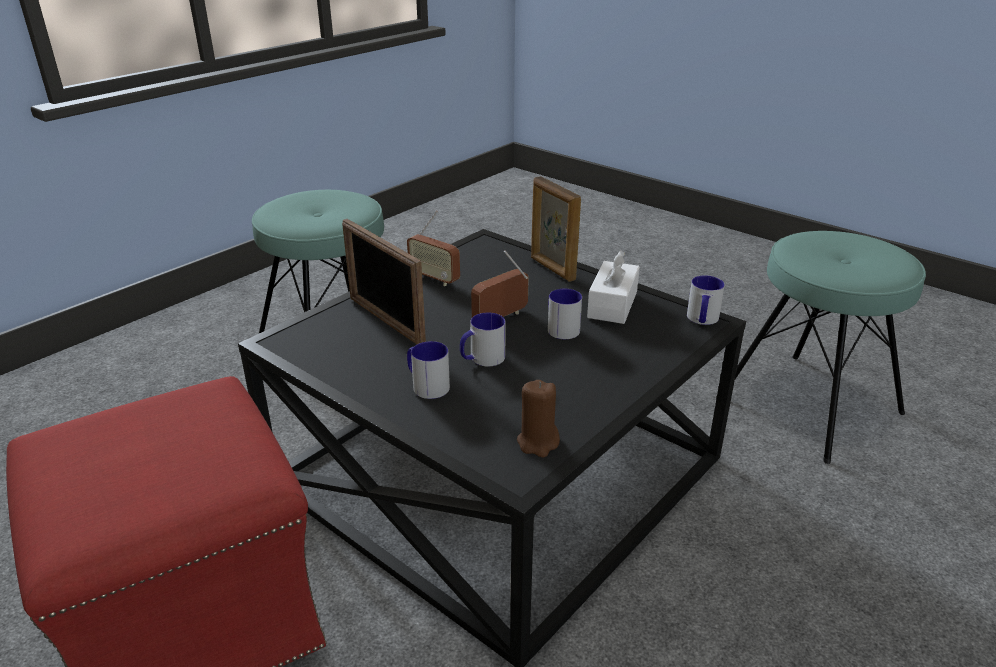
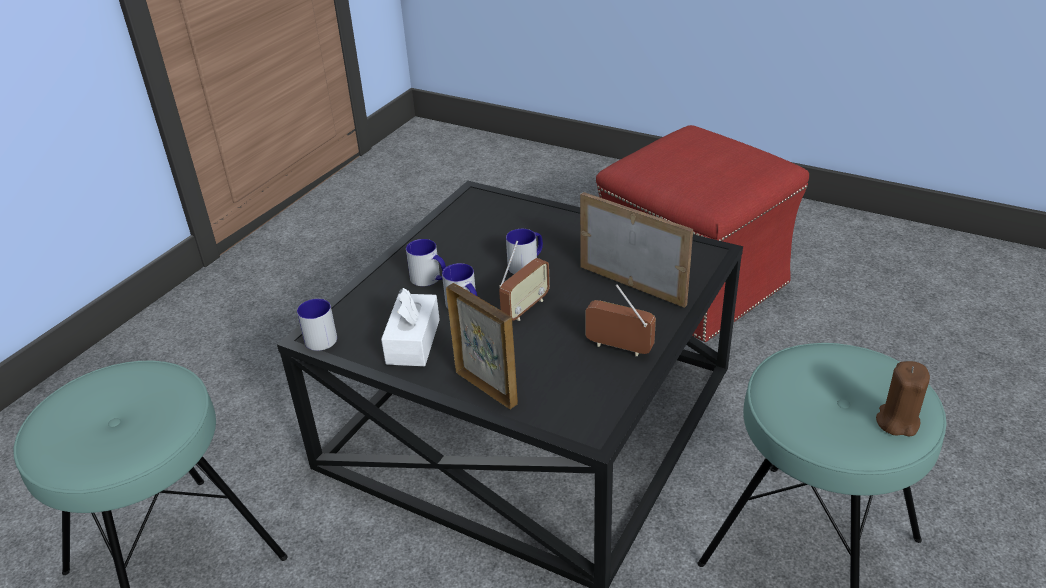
camera: 170 degrees right, 5 degrees up
(426, 385) = (561, 237): mug -> mug (430, 279)
(538, 442) = (466, 214): brown candle -> brown candle (897, 421)

